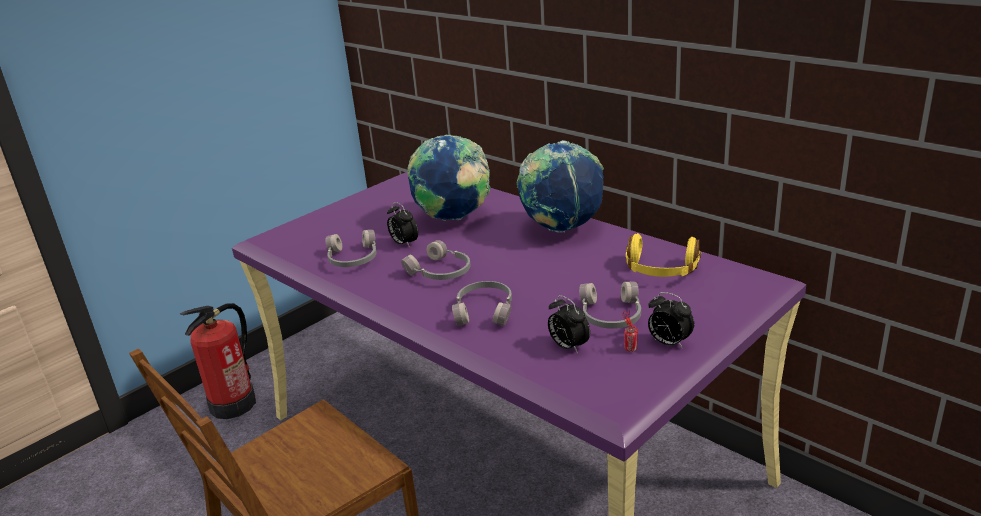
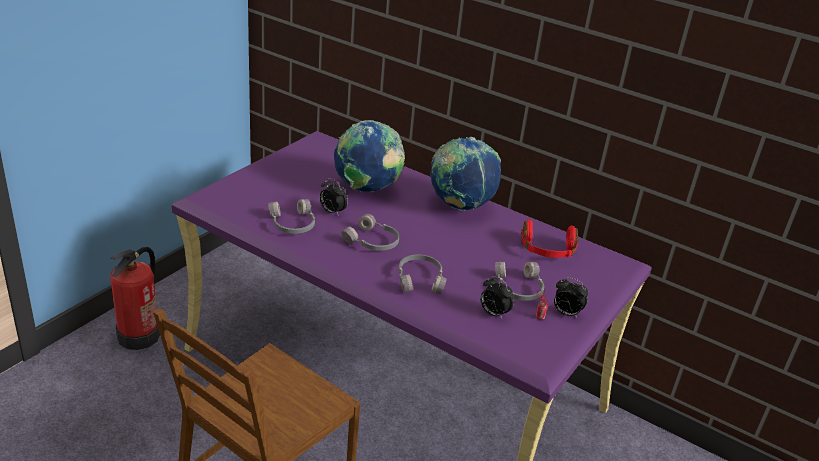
camera: 15 degrees left, 5 degrees up
(661, 271) = (547, 251): yellow headphones -> red headphones

